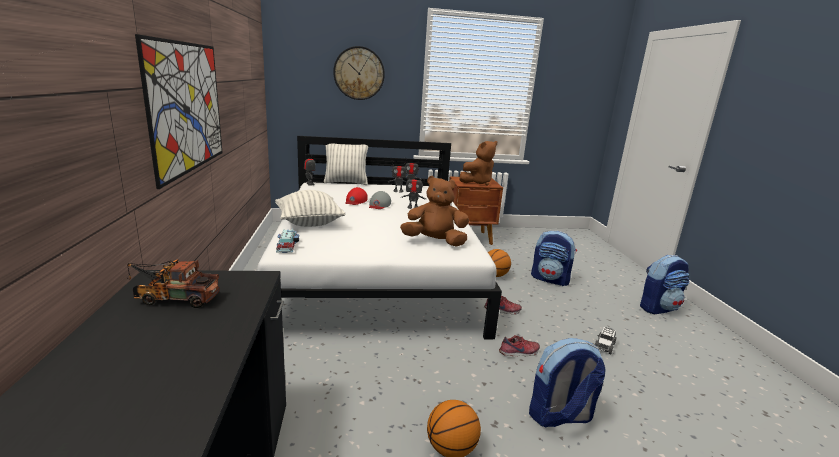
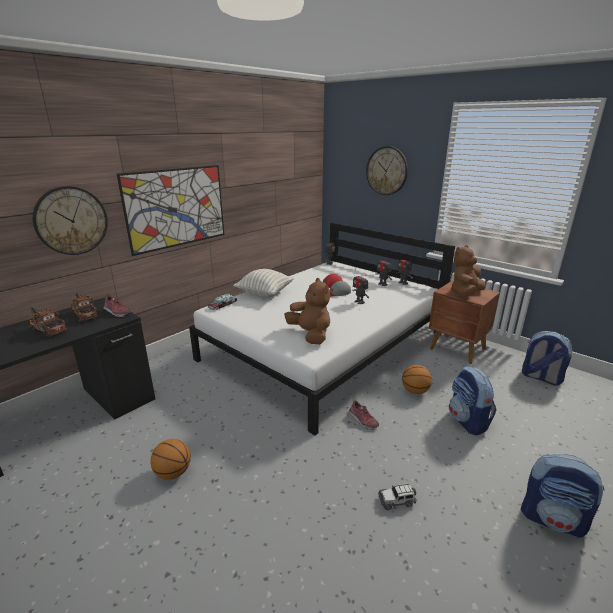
camera: 50 degrees right, 5 degrees up
(92, 118) = (71, 221): none -> wall clock
(159, 339) = (47, 329): none -> toy truck
(346, 182) = (358, 267): pillow -> none
(477, 182) = (465, 293): brown plush toy -> brown plush toy turned 120 degrees clockwise
(519, 353) = (313, 455): shoe -> shoe (116, 312)
(559, 417) = (255, 510): backpack -> backpack (540, 377)

